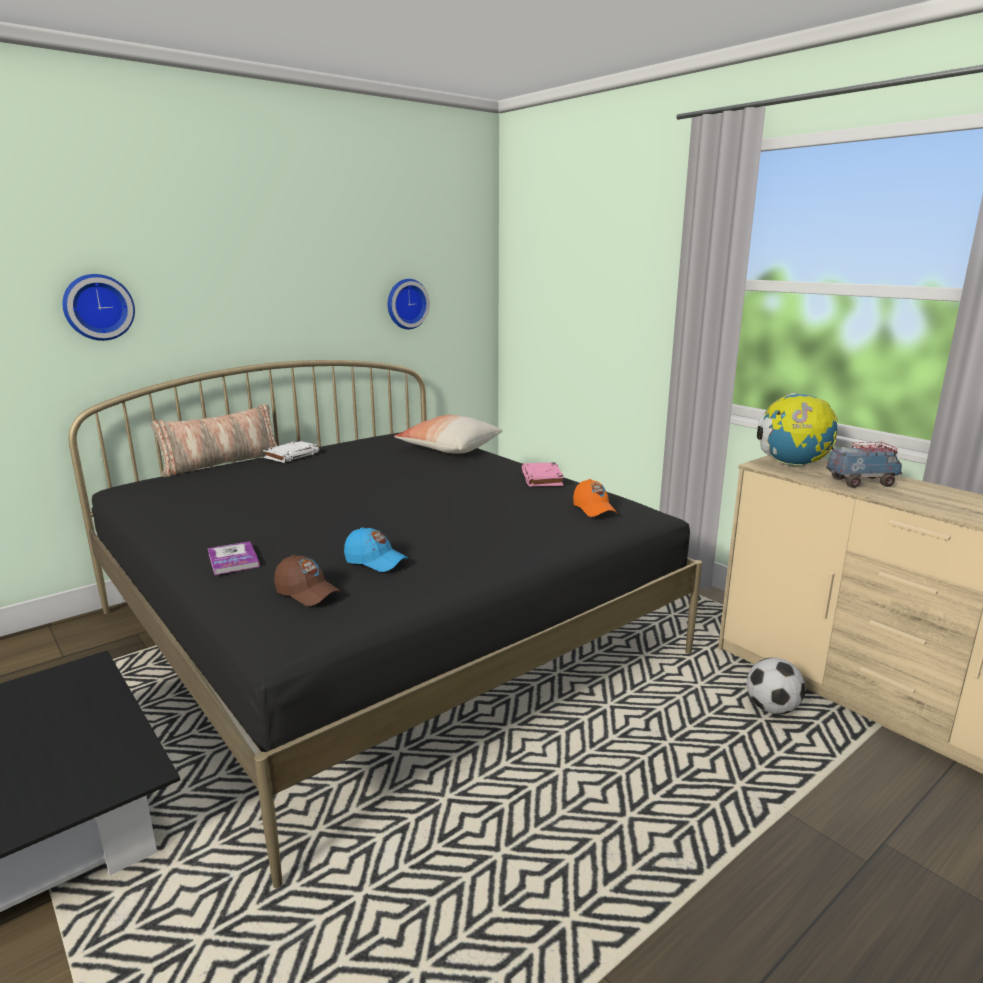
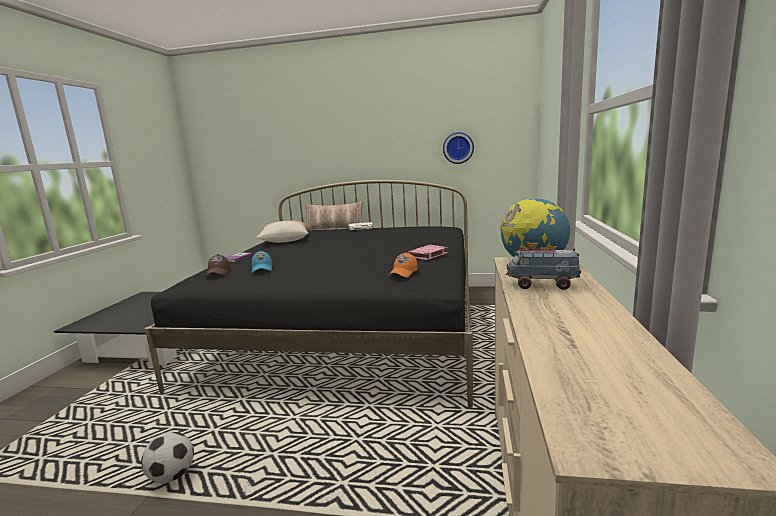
camera: 50 degrees right, 5 degrees down
(98, 307) = (294, 151): wall clock -> none
(449, 449) = (432, 235): pillow -> pillow (285, 240)
(772, 708) = (454, 465): football -> football (172, 476)
(861, 482) = (542, 284): toy truck -> toy truck turned 150 degrees clockwise

